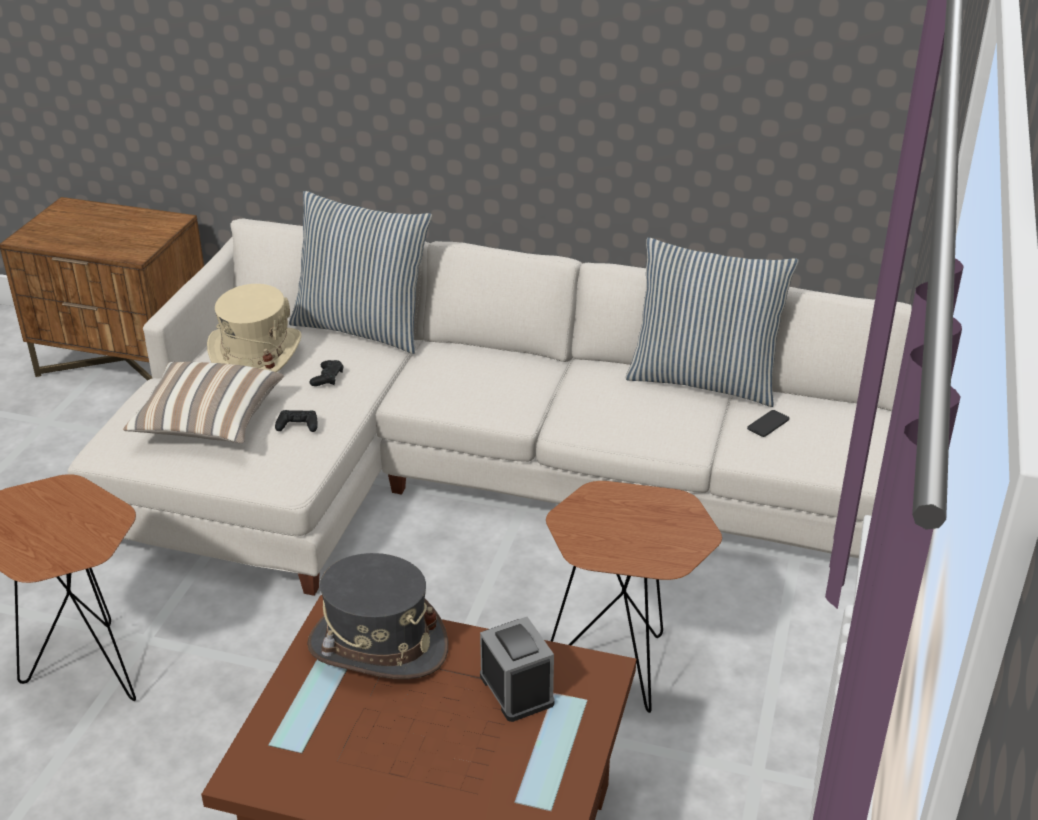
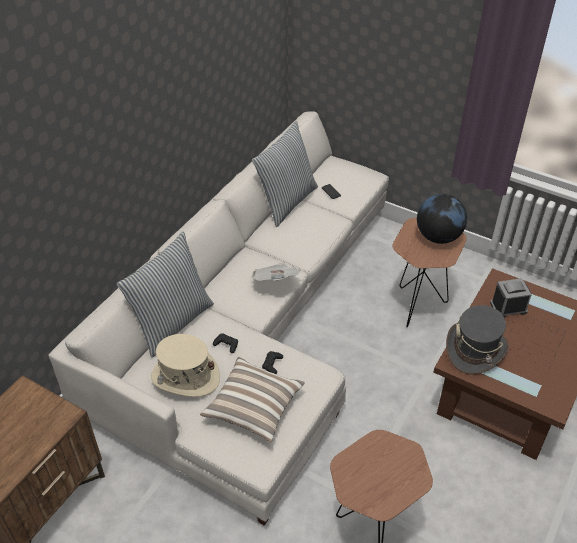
camera: 75 degrees left, 10 degrees up
(487, 401) = (276, 281): none -> newspaper
(652, 537) = (438, 237): none -> globe

